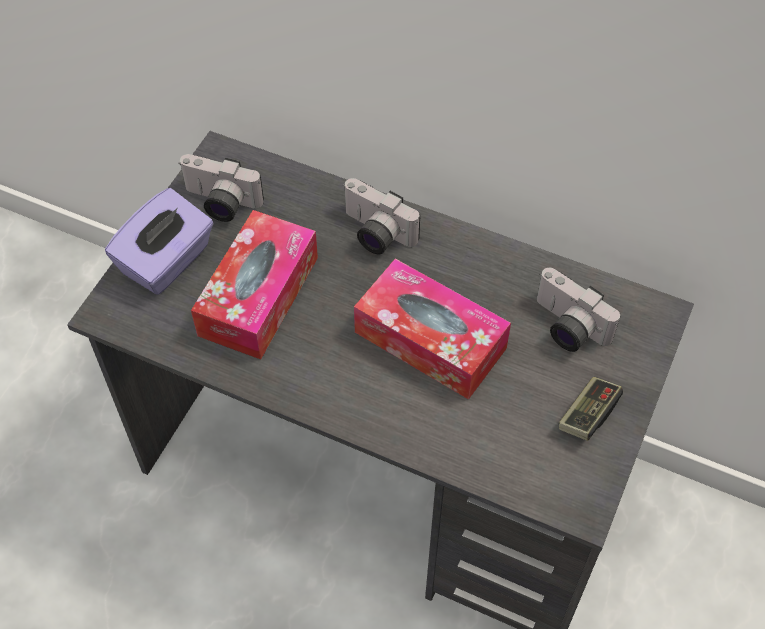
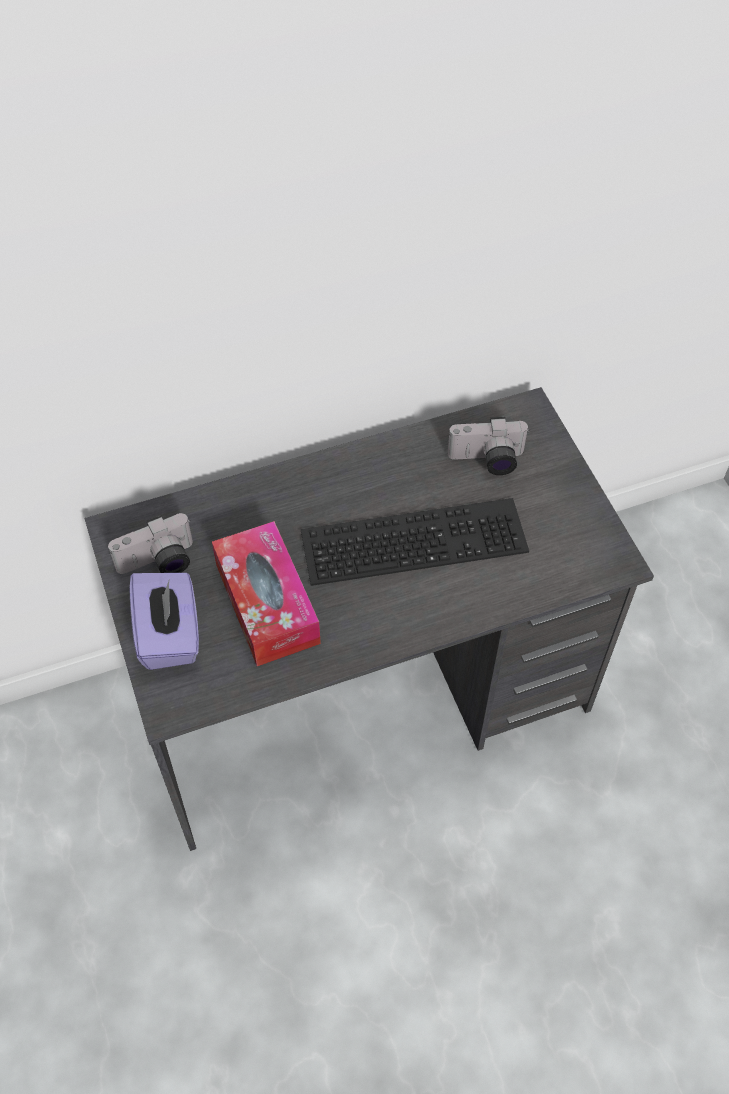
camera: 45 degrees left, 0 degrees up
(374, 234) = (296, 498): camera -> none
(430, 340) = (415, 537): tissue box -> keyboard
(588, 414) = (559, 504): game controller -> none

